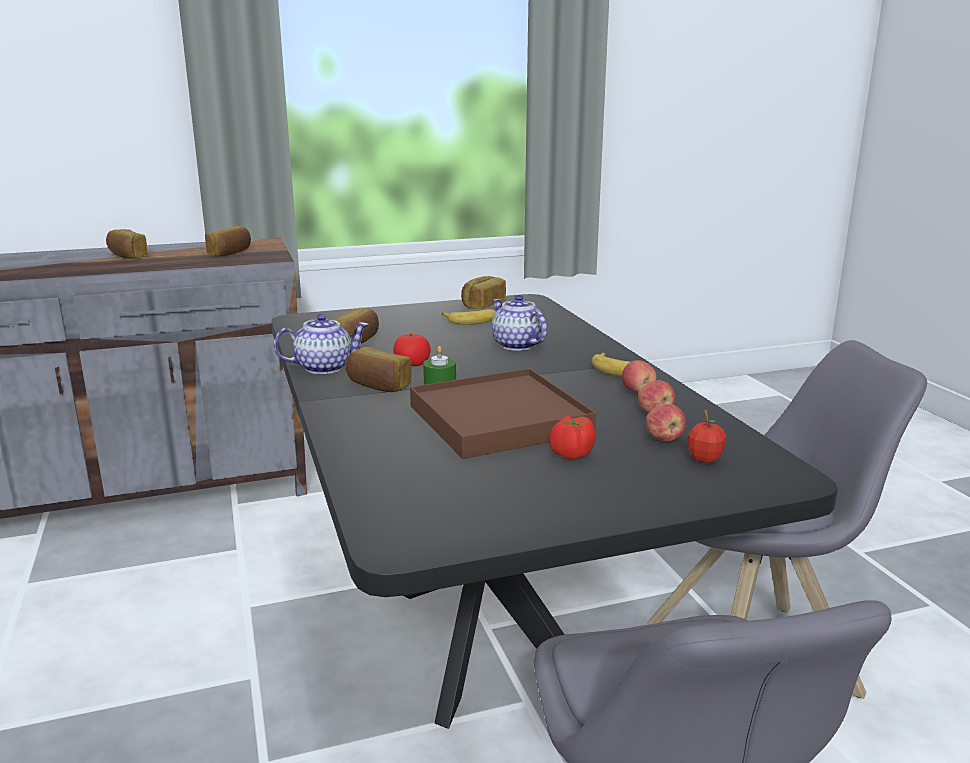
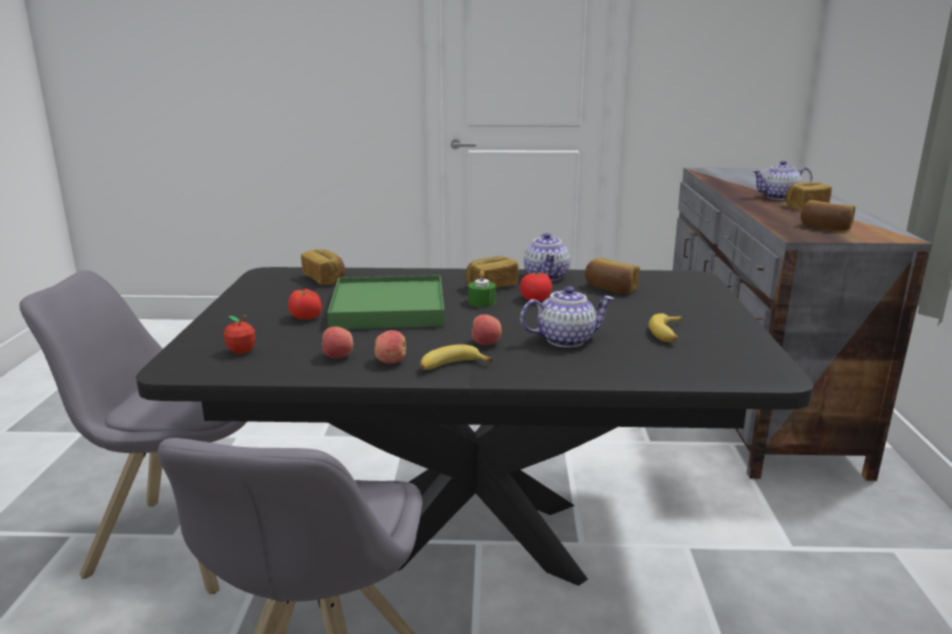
camera: 110 degrees right, 0 degrees up
(73, 262) = (779, 197): none -> teapot
(482, 305) = (743, 348): bread -> bread (325, 279)
(499, 419) = (388, 308): brown tray -> green tray
(664, 438) = (289, 348): apple -> apple (485, 343)

